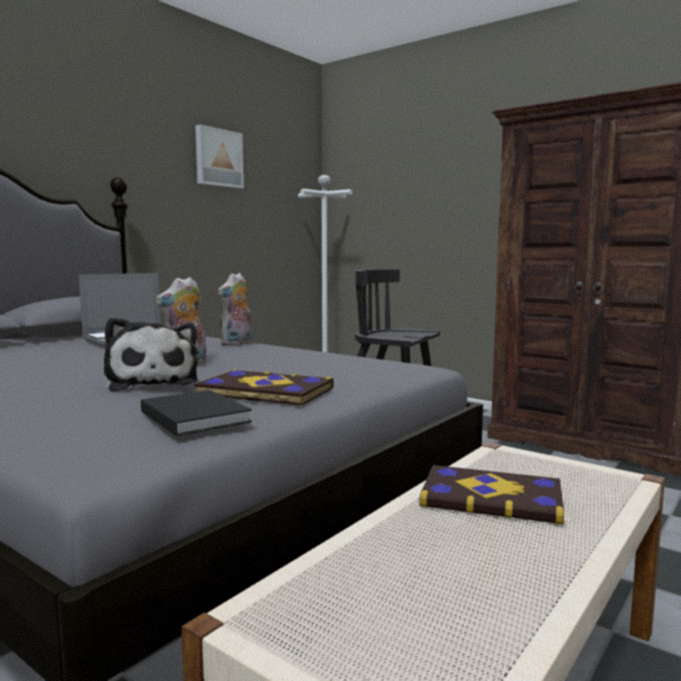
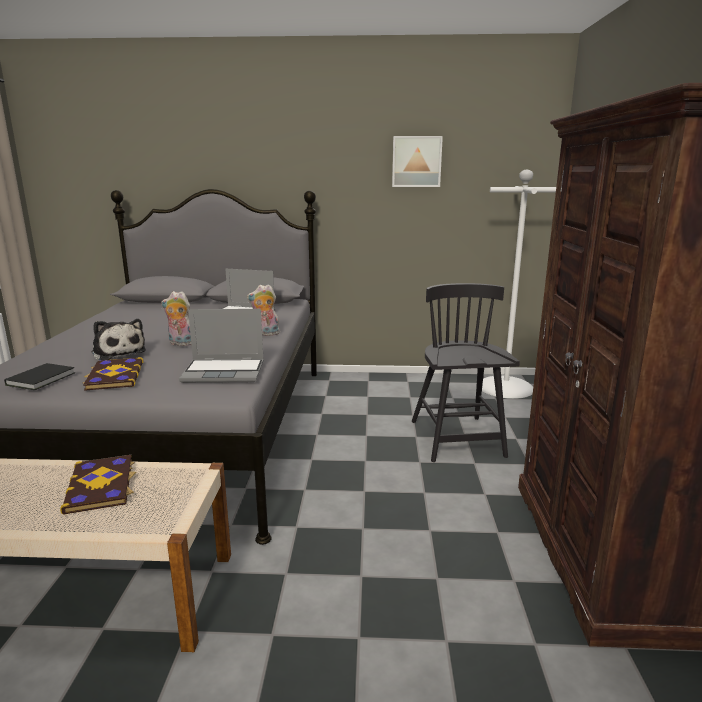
camera: 55 degrees right, 10 degrees up
(152, 382) = (118, 352): plush toy -> plush toy turned 75 degrees counterclockwise
(353, 362) = (225, 372): none -> laptop

